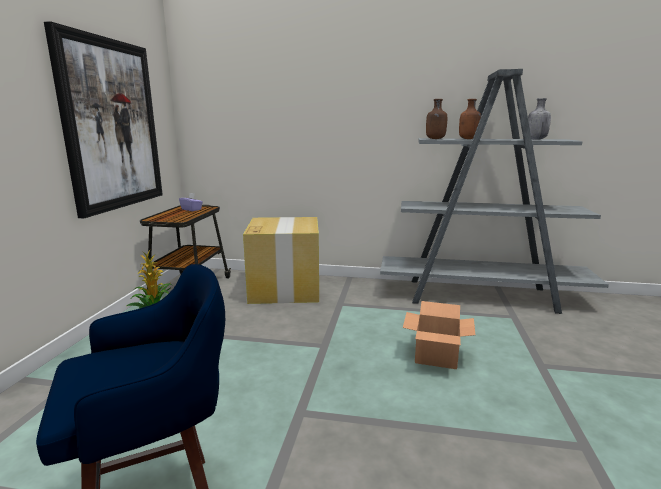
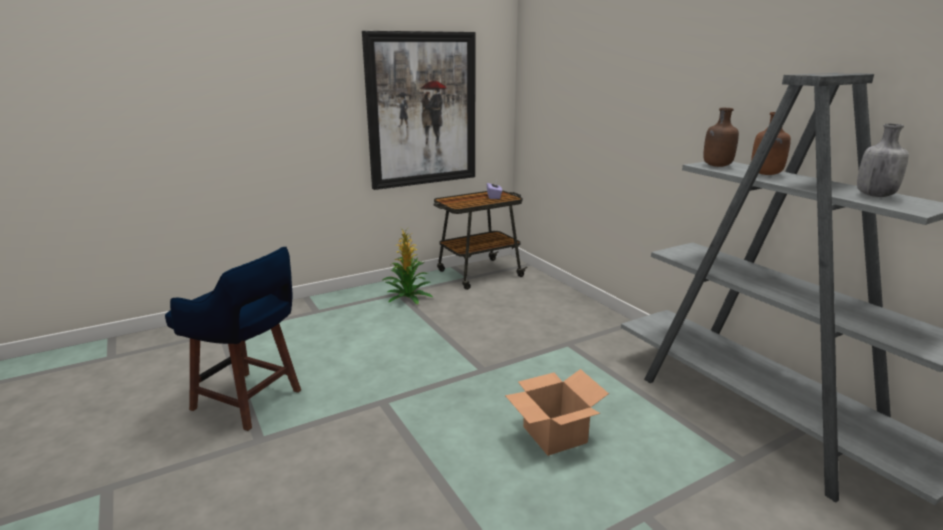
camera: 50 degrees right, 5 degrees up
(285, 288) = (548, 307): cardboard box -> none

